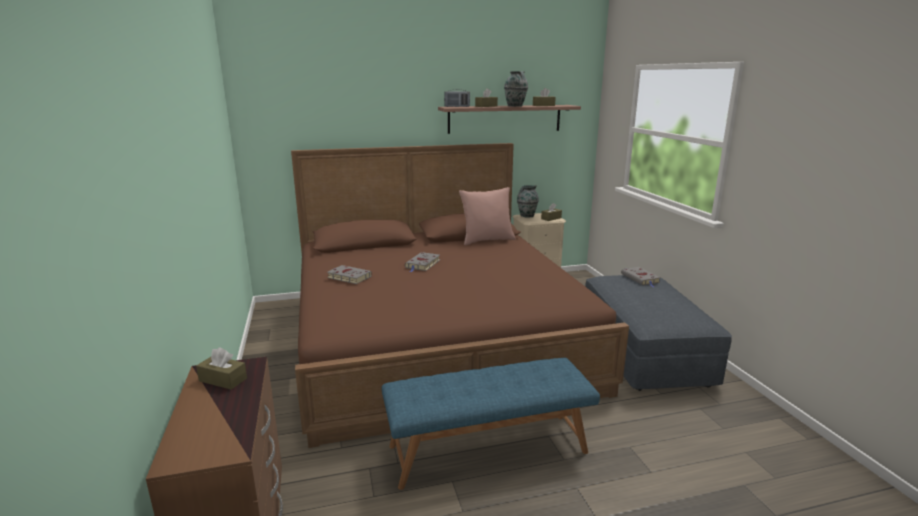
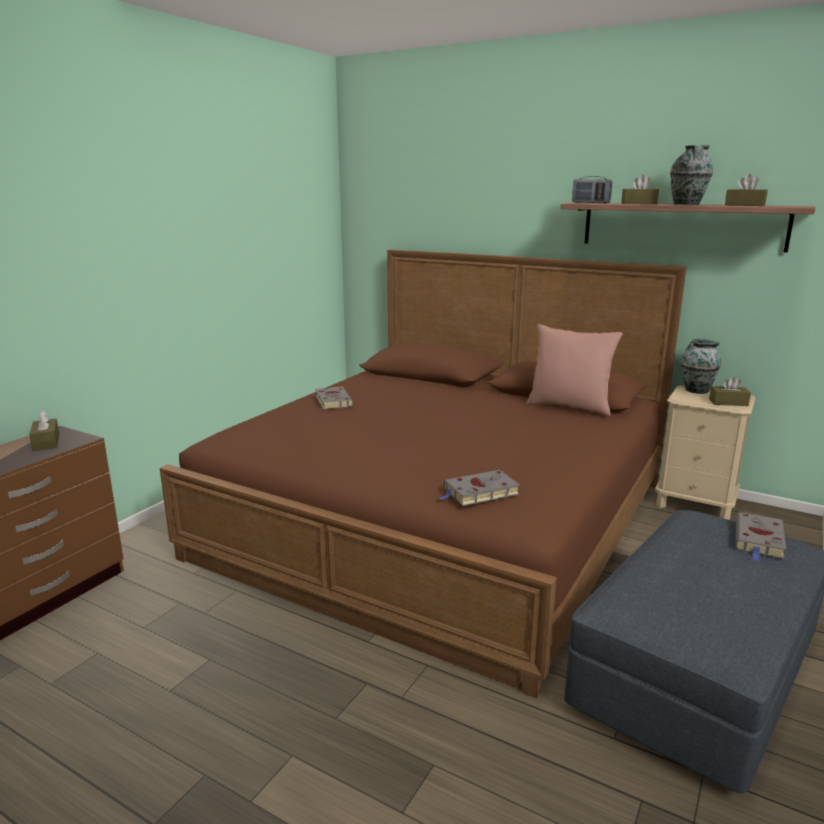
camera: 45 degrees right, 0 degrees up
(422, 264) = (427, 410): grey book -> grey book (479, 492)
(487, 448) = (290, 652): blue bench -> none

